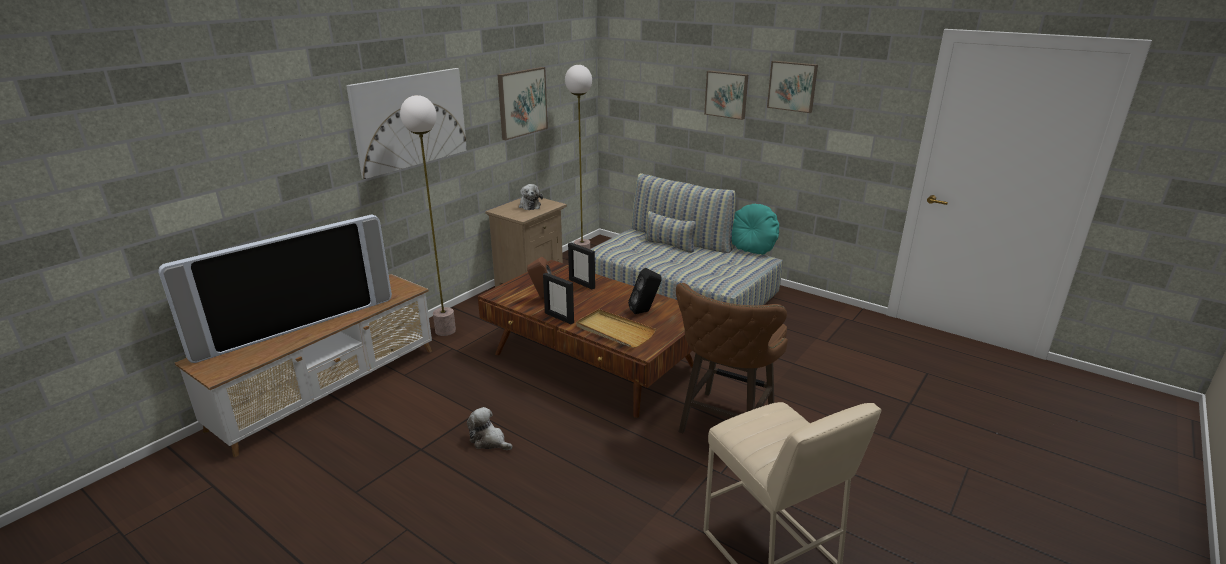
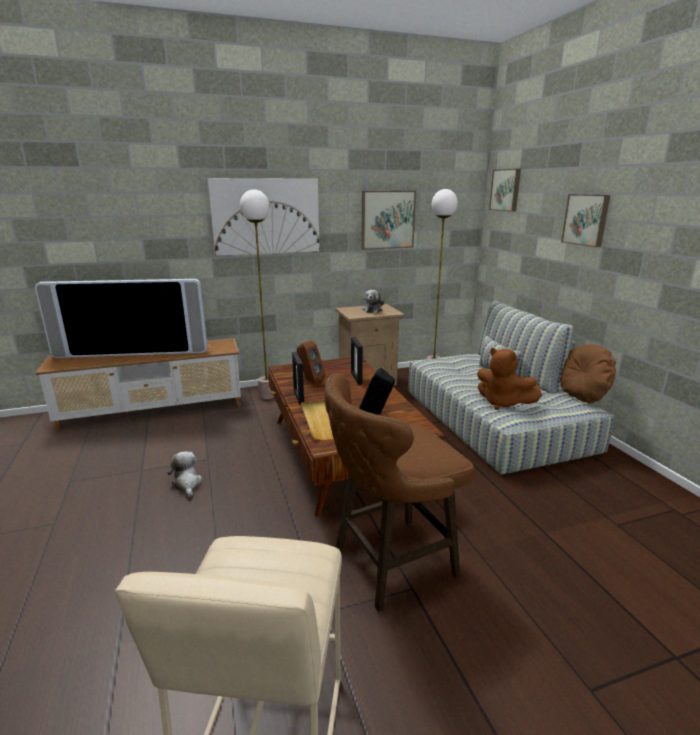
camera: 35 degrees right, 5 degrees down
(705, 272) = (502, 403): none -> brown plush toy
(752, 250) = (582, 397): turquoise pillow -> brown pillow
(792, 86) = (657, 205): picture -> picture (506, 190)

